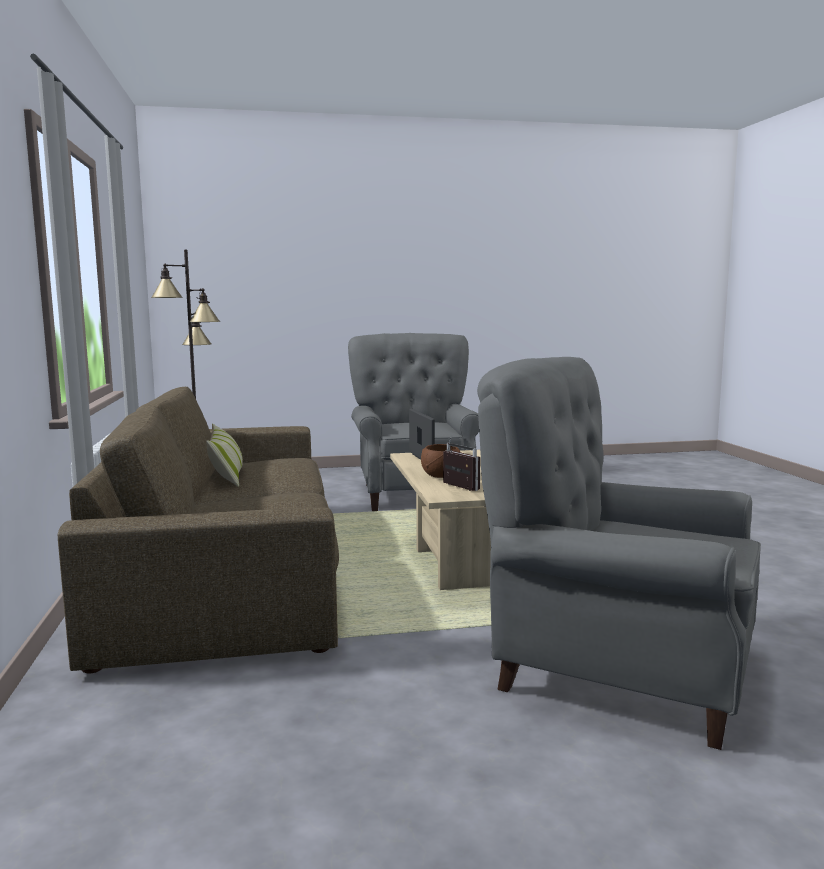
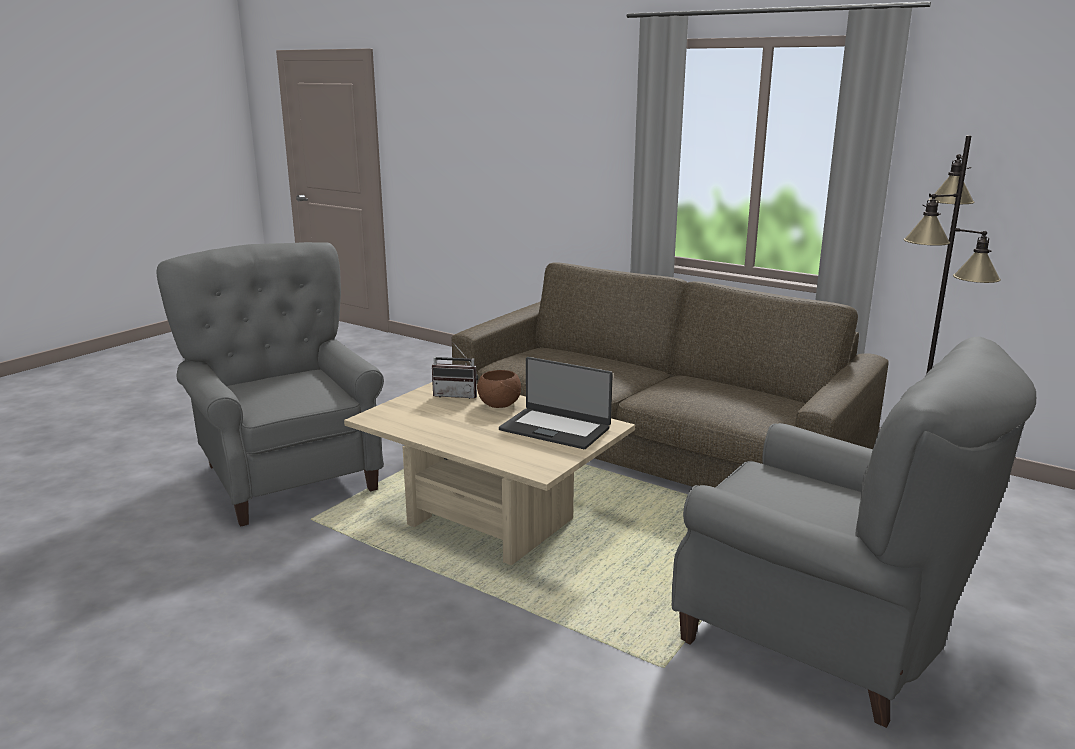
camera: 135 degrees right, 10 degrees up
(227, 475) = (732, 388): pillow -> none
(610, 670) = (287, 474): grey armchair -> grey armchair turned 105 degrees counterclockwise

